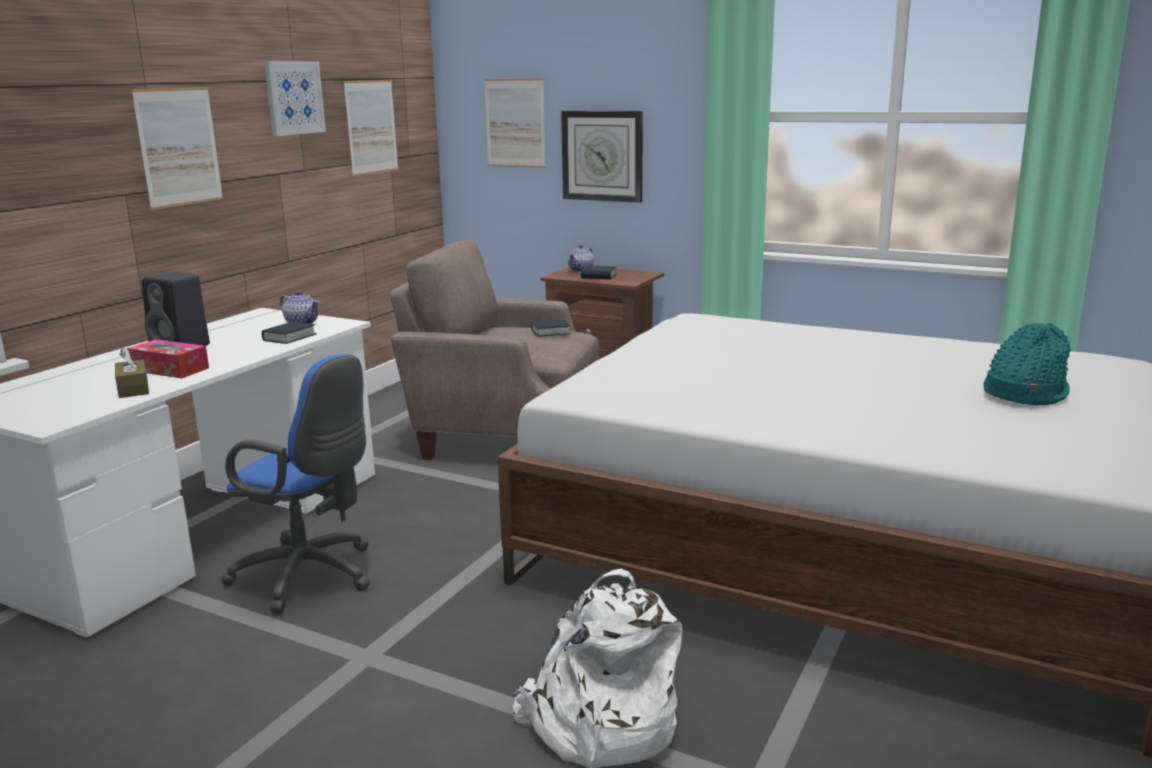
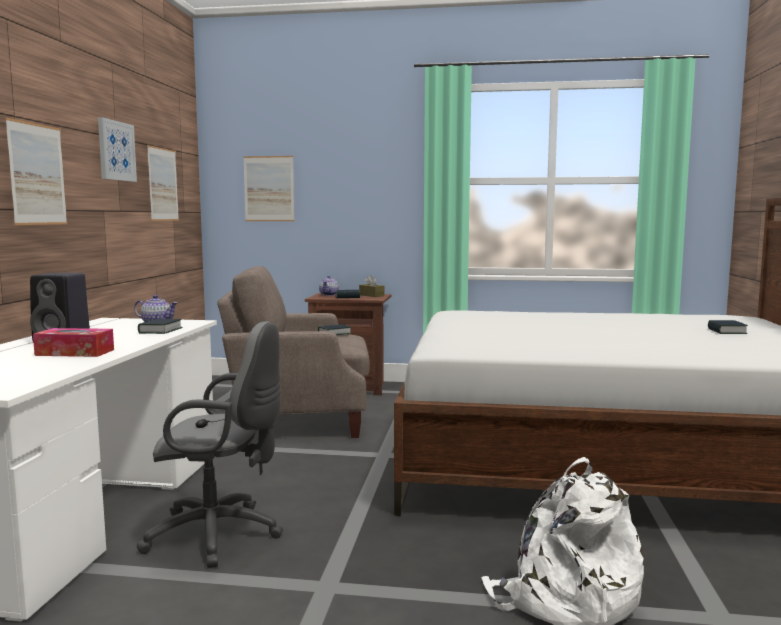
camera: 20 degrees left, 10 degrees down
(133, 389) = (57, 365): brown tissue box -> brown tissue box (371, 295)
(311, 577) = (220, 535): blue office chair -> grey office chair
(602, 156) = (341, 211): wall clock -> none
(1023, 394) = (726, 331): turquoise hat -> book

